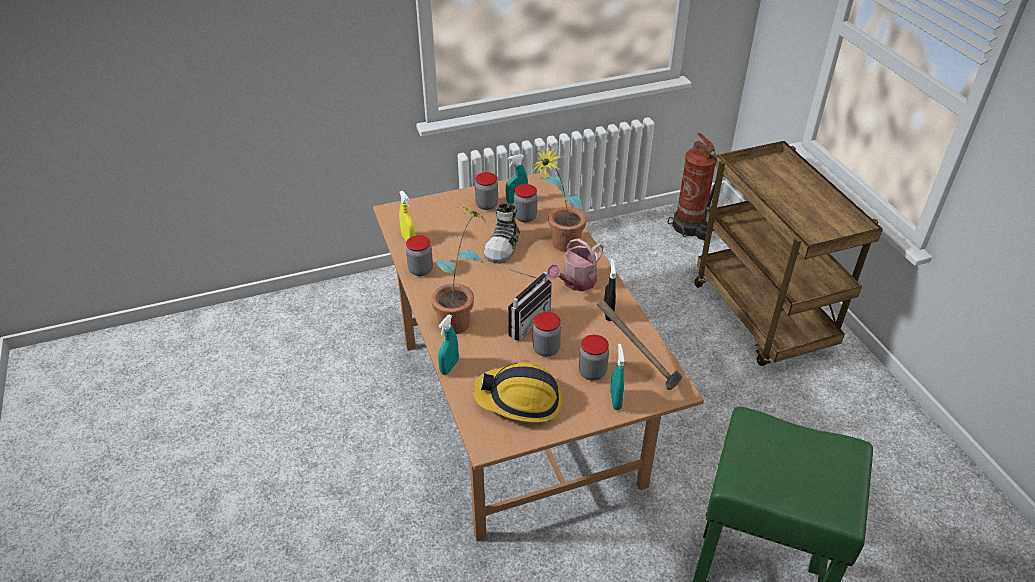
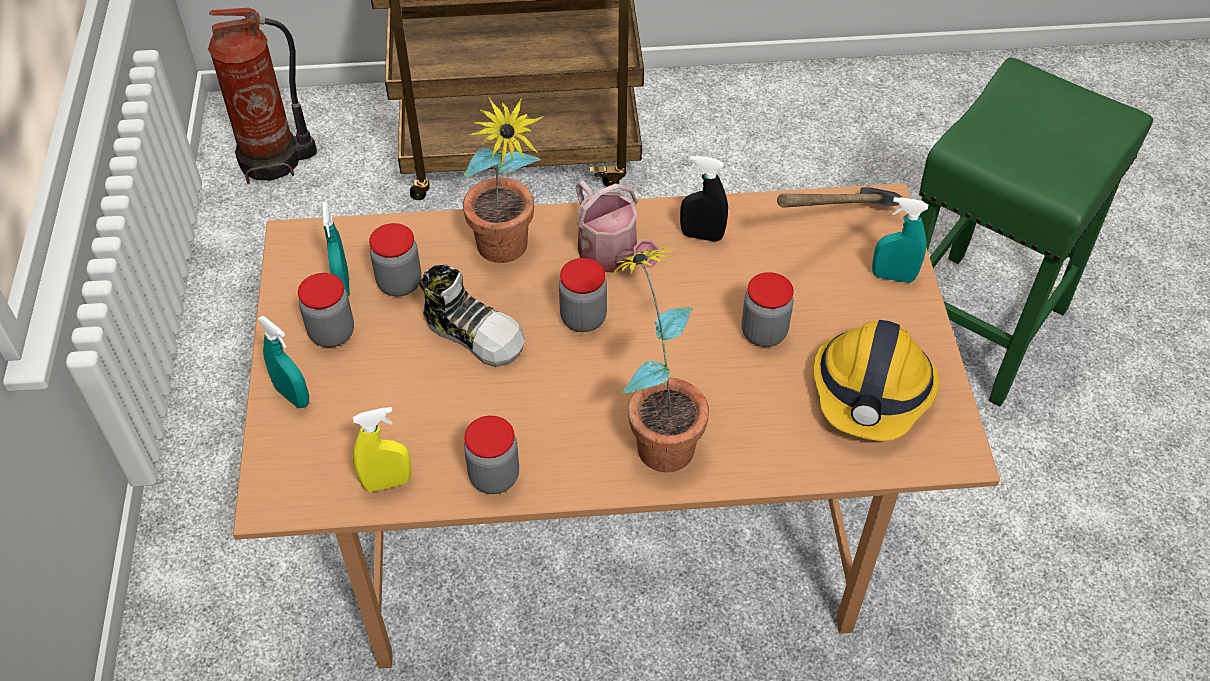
camera: 75 degrees left, 10 degrees up
(449, 367) = (776, 475): turquoise spray bottle -> turquoise spray bottle (292, 396)
(524, 321) = (688, 346): radio -> none
(592, 372) = (829, 288): jar -> jar (583, 318)

